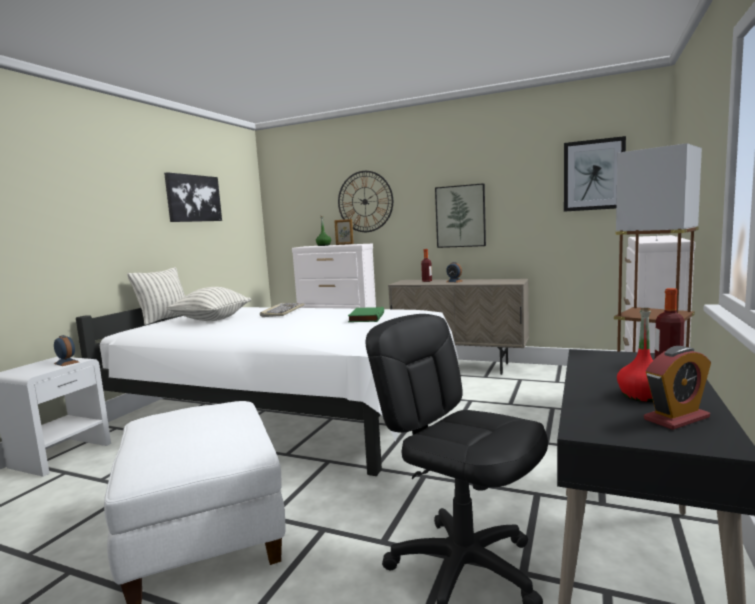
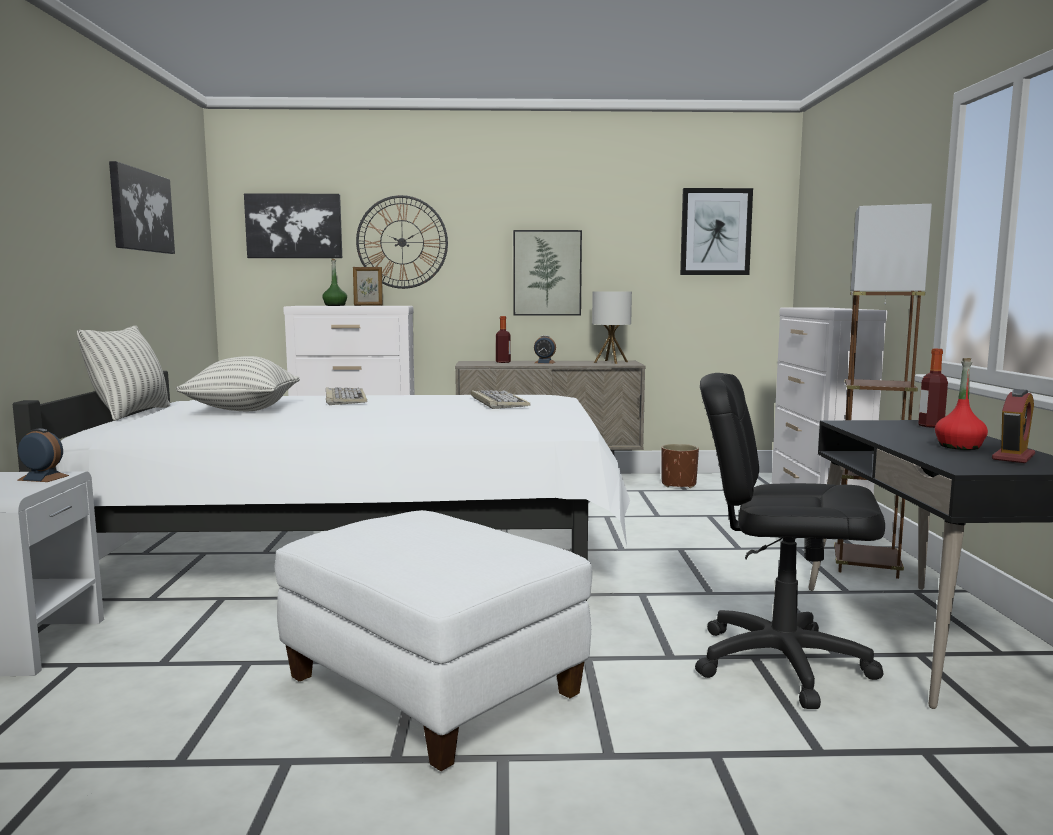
camera: 25 degrees left, 0 degrees up
(303, 196) = (294, 226): none -> picture
(365, 317) = (497, 402): green book -> keyboard
(504, 280) = (611, 362): none -> table lamp
(556, 376) = (678, 484): none -> brown planter

